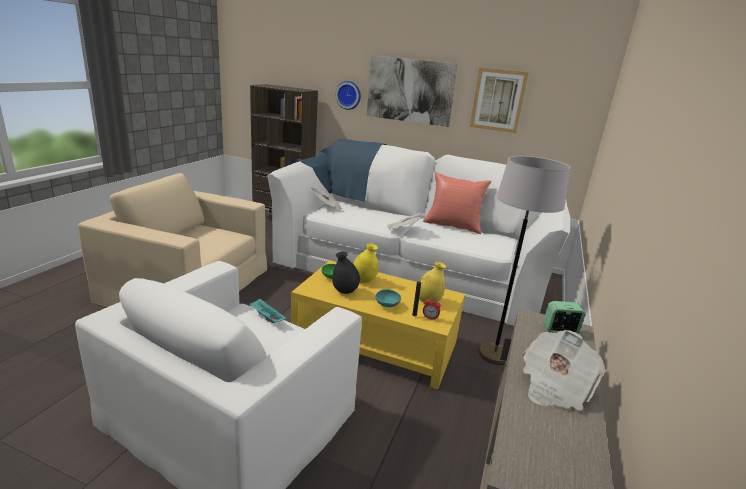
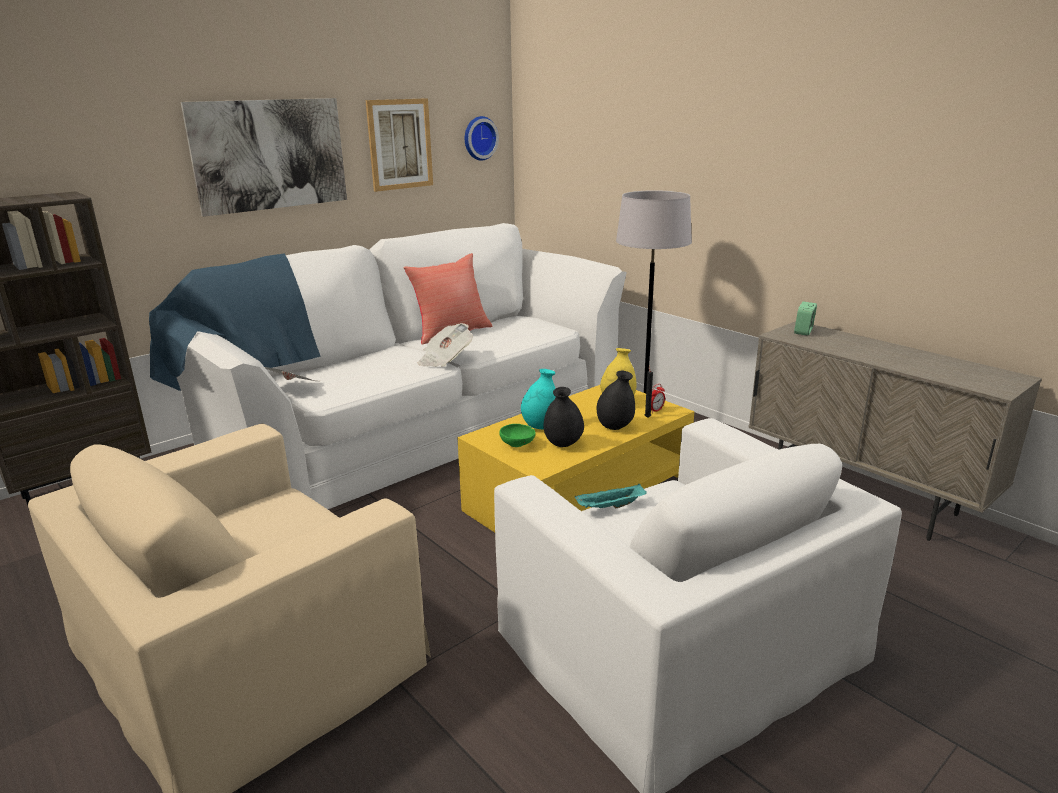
camera: 60 degrees left, 0 degrees up
(349, 95) = (151, 186): wall clock -> wall clock (479, 138)
(364, 280) = (540, 426): yellow vase -> turquoise vase
(387, 305) = (615, 426): turquoise bowl -> black vase
(554, 386) = (889, 354): newspaper -> none

